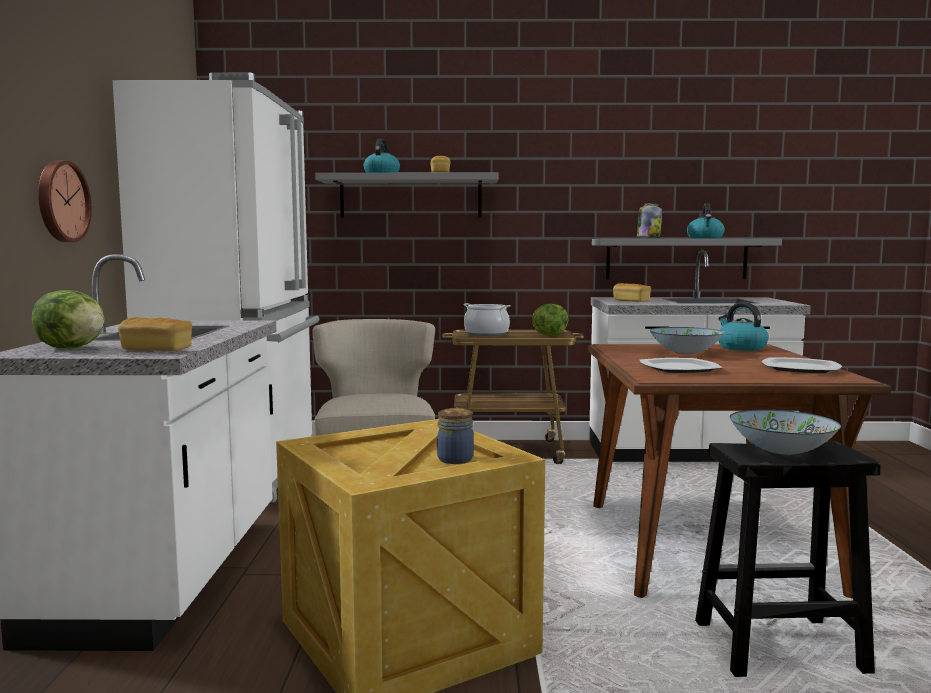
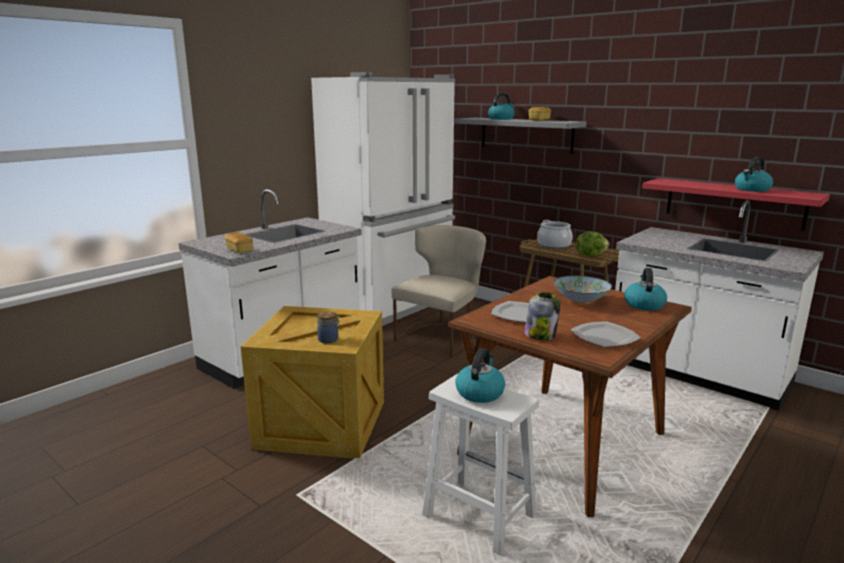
camera: 40 degrees right, 10 degrees up
(61, 201) = (268, 154): wall clock -> none
(73, 348) = (222, 241): lettuce -> none
(631, 301) = (655, 239): bread -> none
(648, 238) = (698, 184): jar -> jar (540, 335)
(676, 259) = (734, 203): grey shelf -> red shelf
(776, 647) = (477, 515): black stool -> white stool
(781, 451) = (479, 392): bowl -> kettle

